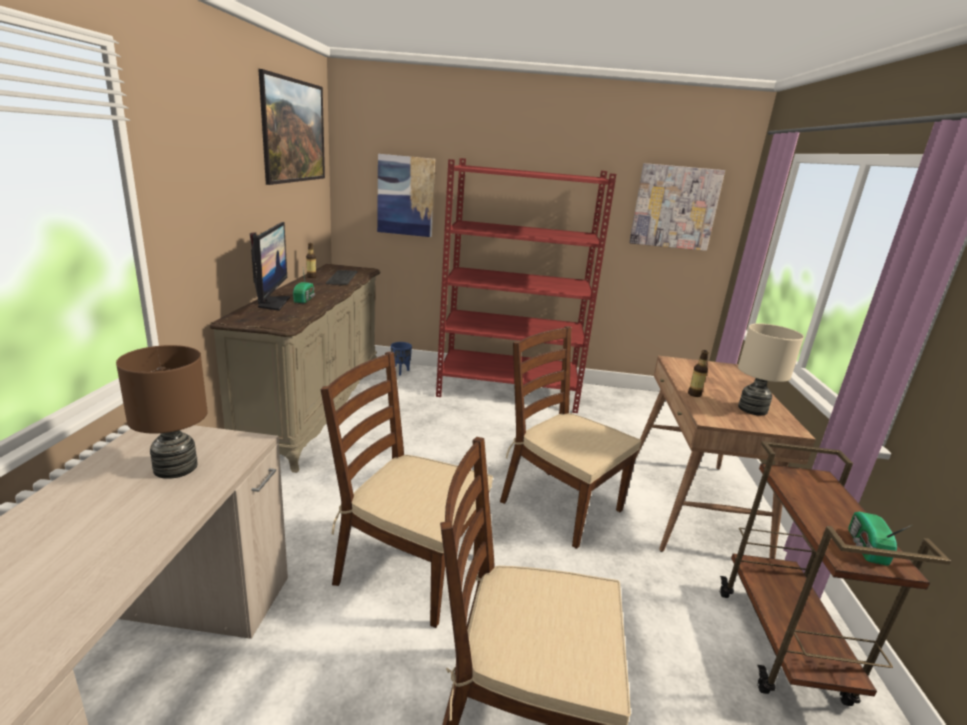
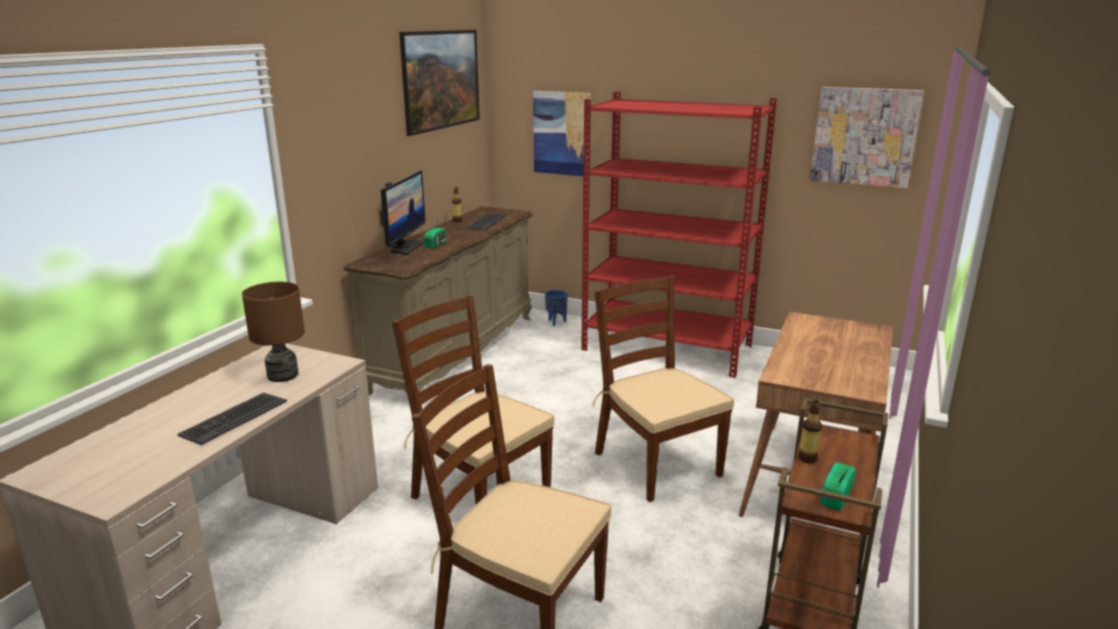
camera: 20 degrees right, 0 degrees up
(123, 546) = (234, 418): none -> keyboard
(694, 394) = (788, 352): bottle -> bottle (807, 459)
(752, 409) = (843, 371): beige table lamp -> none

